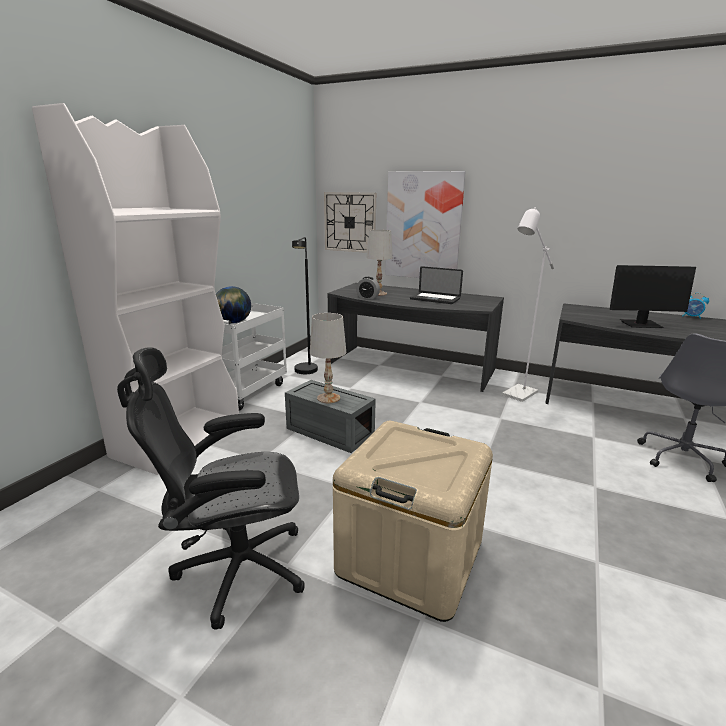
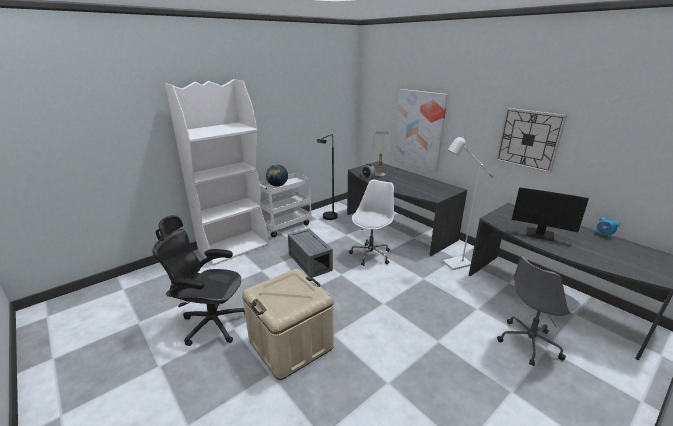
camera: 25 degrees right, 5 degrees up
(328, 398) = (306, 243): white table lamp -> none
(350, 222) = (376, 120): wall clock -> wall clock (528, 139)
(408, 405) = (371, 255): none -> white office chair
(435, 299) = (411, 185): laptop -> none

